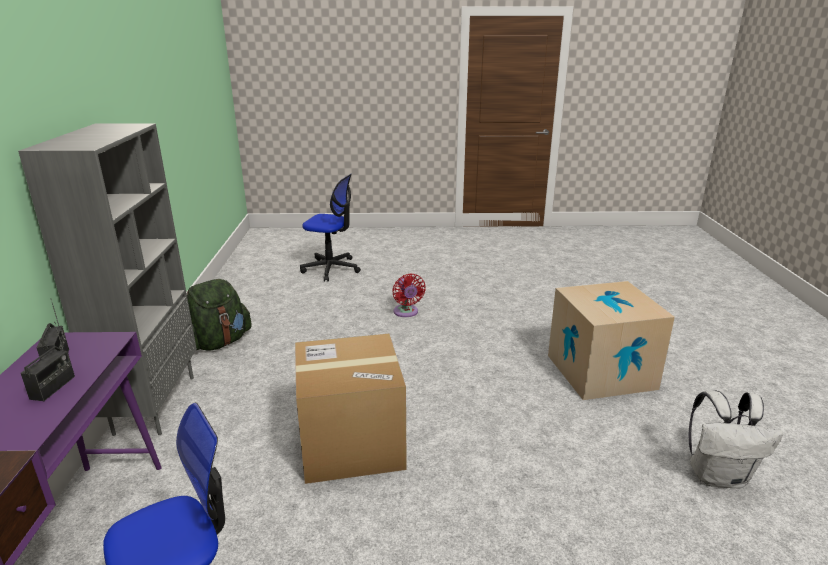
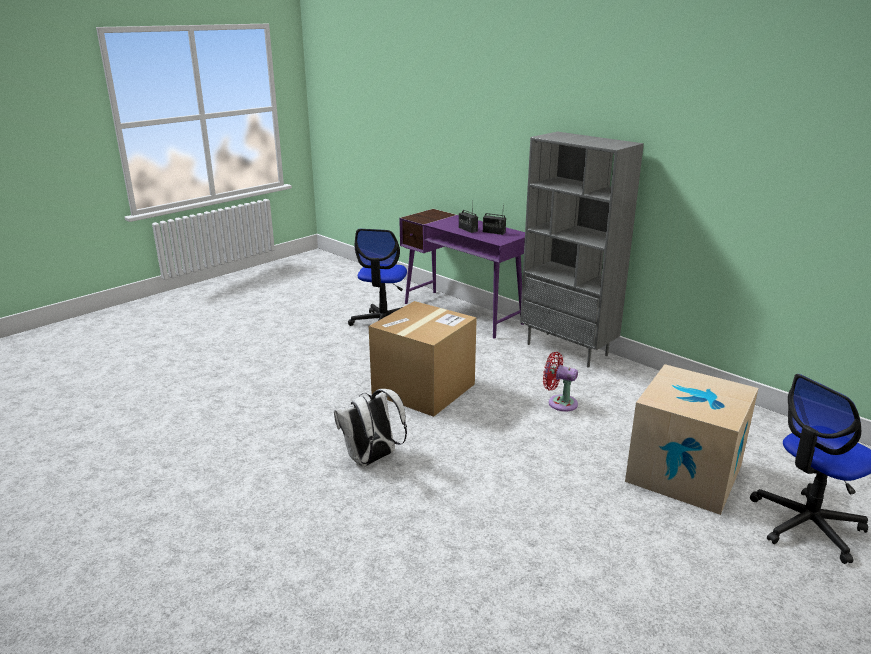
camera: 135 degrees right, 0 degrees up
(219, 343) = (639, 390): green backpack -> none
(406, 312) = (586, 510): red fan -> red fan (559, 402)
(601, 372) = (292, 553): cardboard box -> cardboard box (684, 473)
(718, 476) = (143, 495): white backpack -> white backpack (372, 459)

